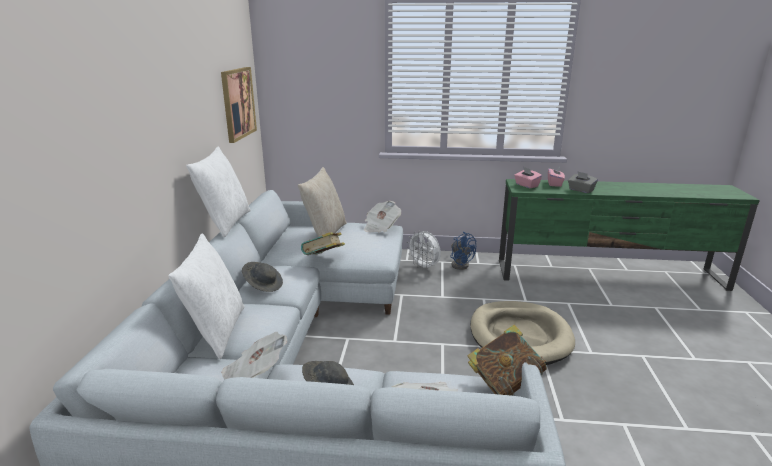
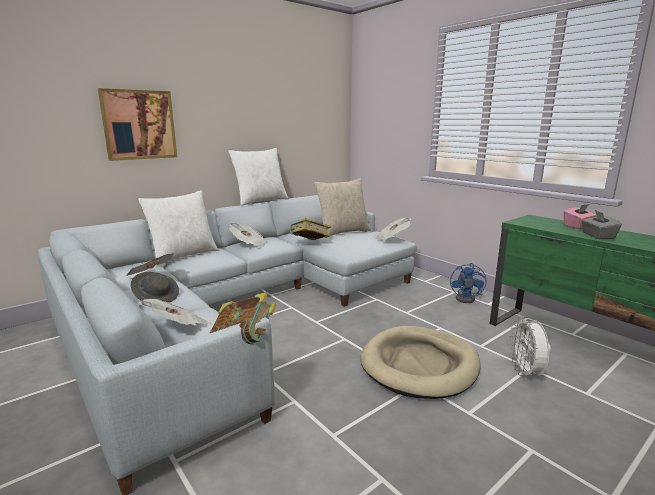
camera: 45 degrees right, 5 degrees down
(238, 103) = (316, 123): picture -> picture (139, 125)
(263, 285) = (249, 244): grey hat -> newspaper
(424, 267) = (430, 290): white fan -> white fan (526, 373)
(526, 185) = (536, 221): pink tissue box -> none

